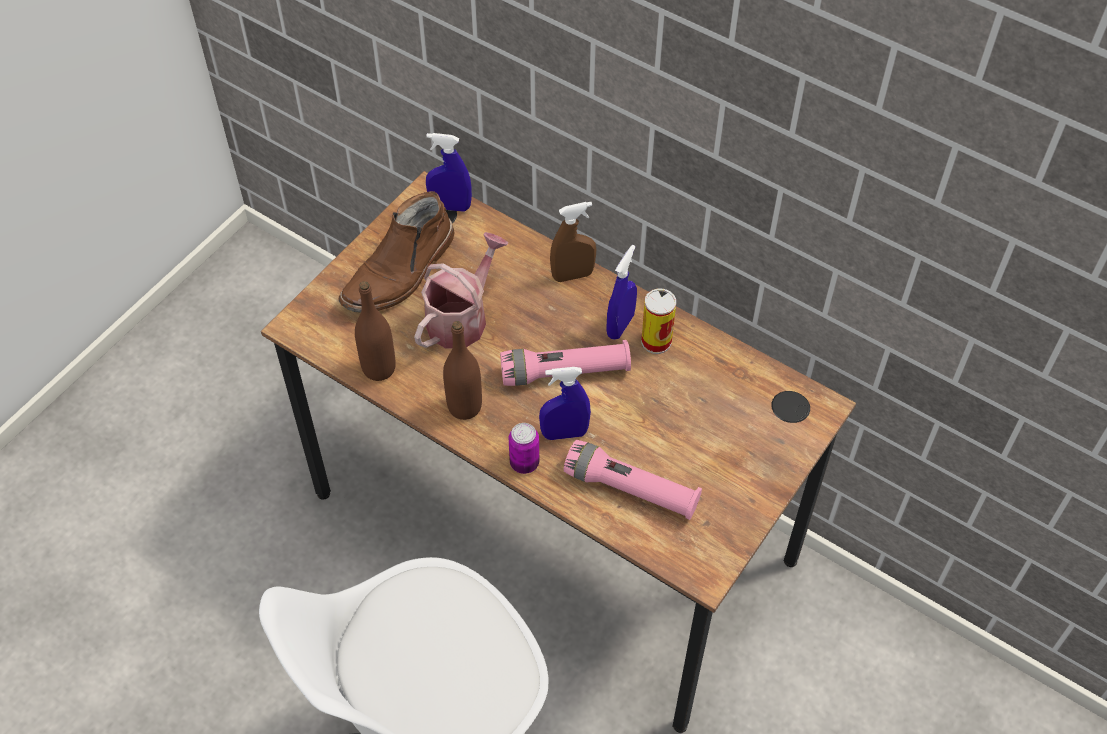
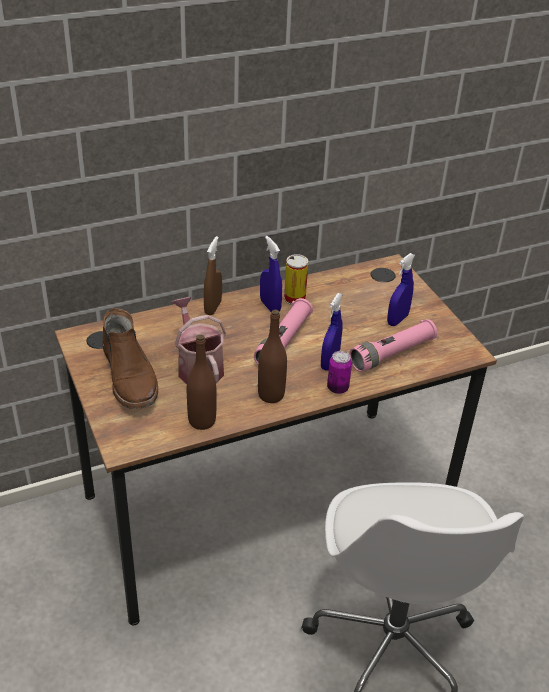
camera: 60 degrees left, 15 degrees down
(450, 206) = (100, 331): blue spray bottle -> blue spray bottle (397, 320)

